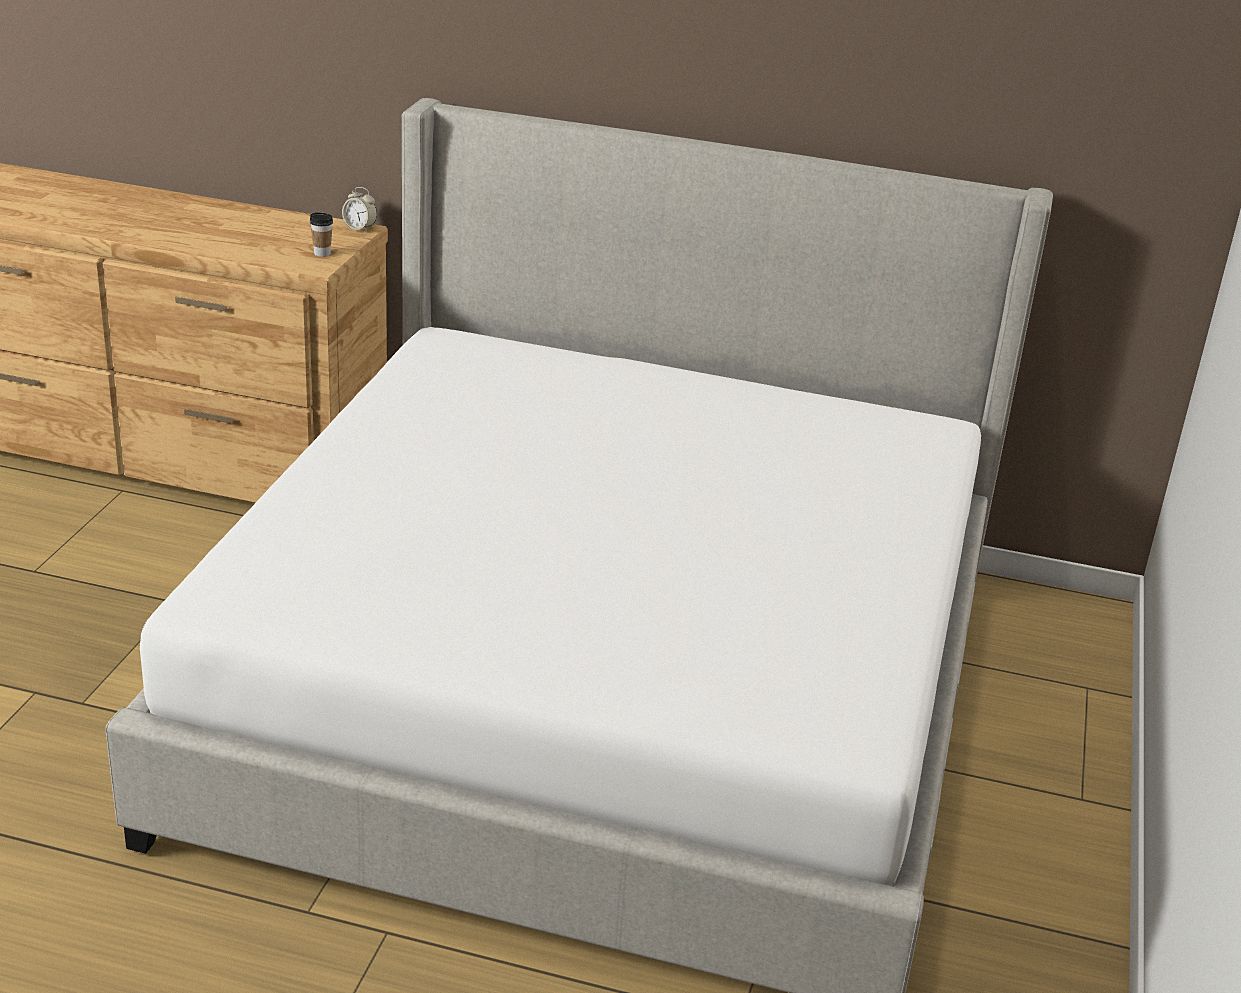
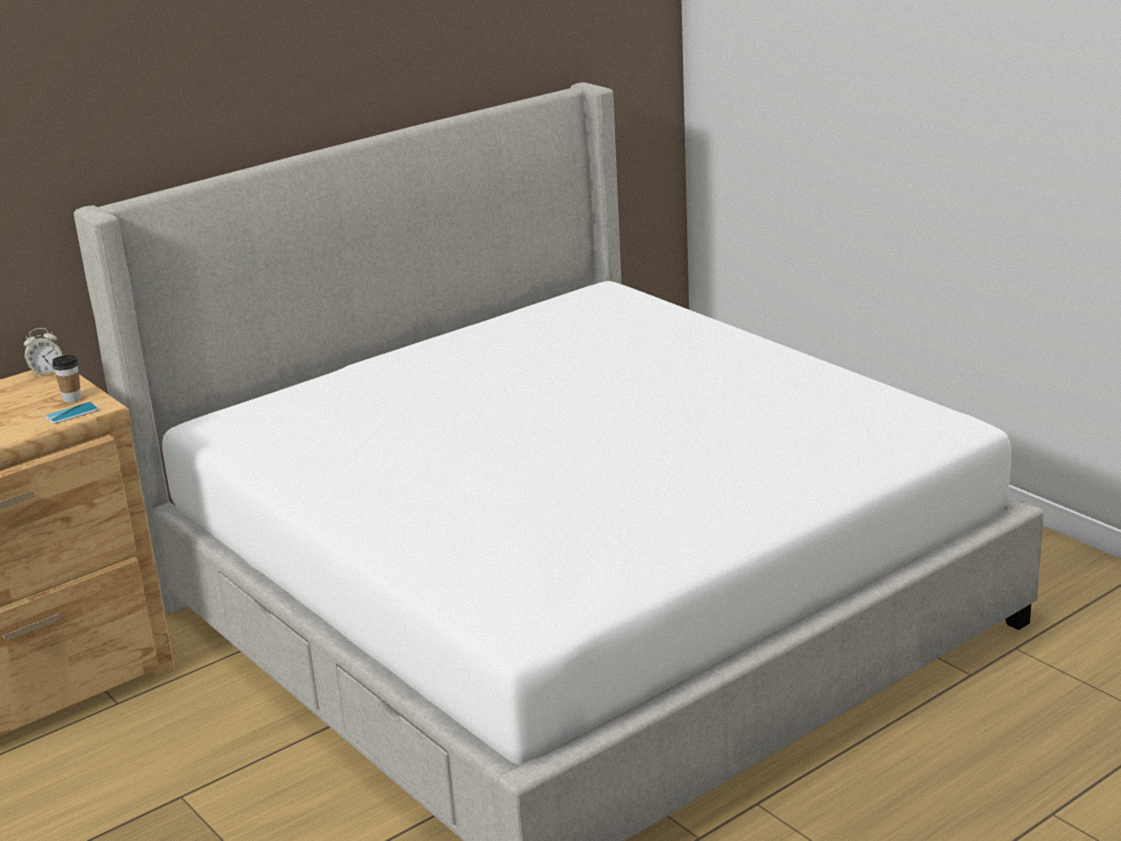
camera: 50 degrees left, 5 degrees down
(296, 263) = (72, 413): none -> phone

